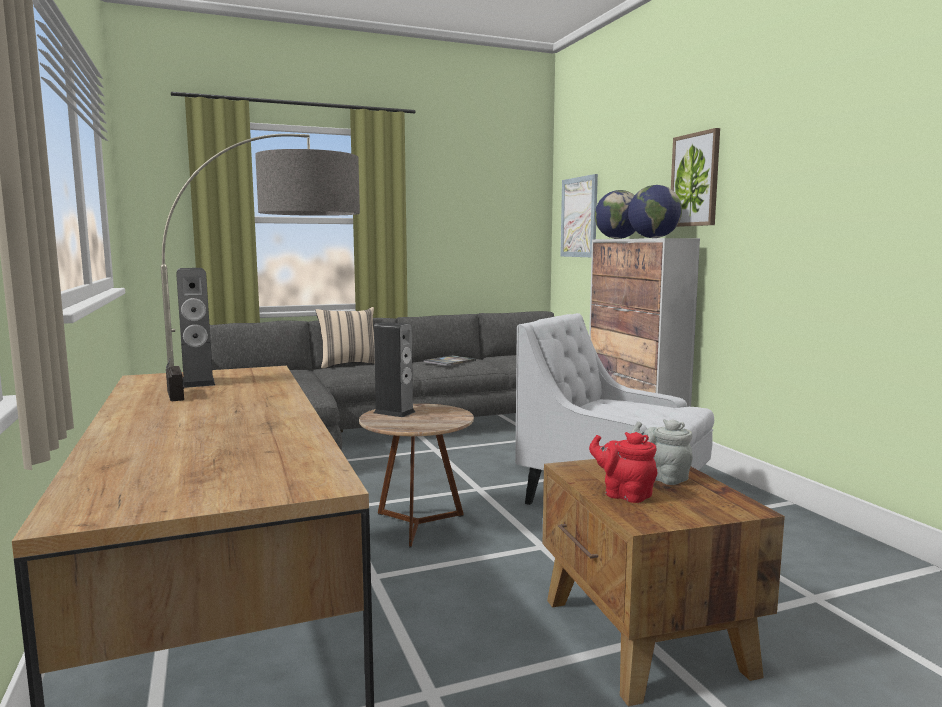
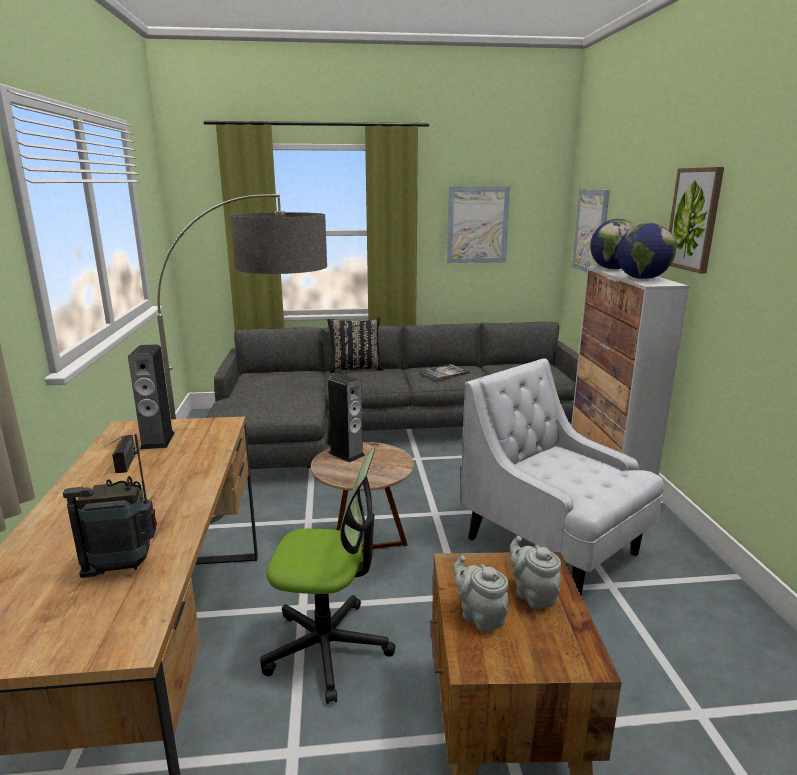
camera: 15 degrees right, 10 degrees up
(256, 448) = (123, 567): none -> radio
(348, 364) = (355, 368): beige pillow -> black pillow
(422, 605) = (328, 648): none -> office chair
(464, 215) = (477, 225): none -> picture
(624, 494) = (480, 616): red teapot -> grey teapot

